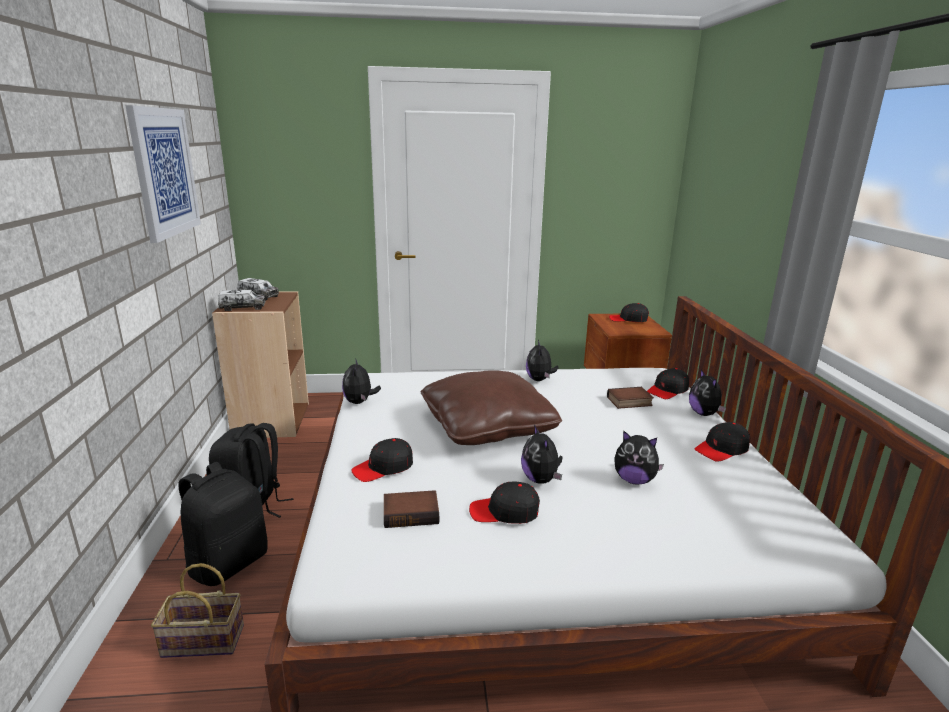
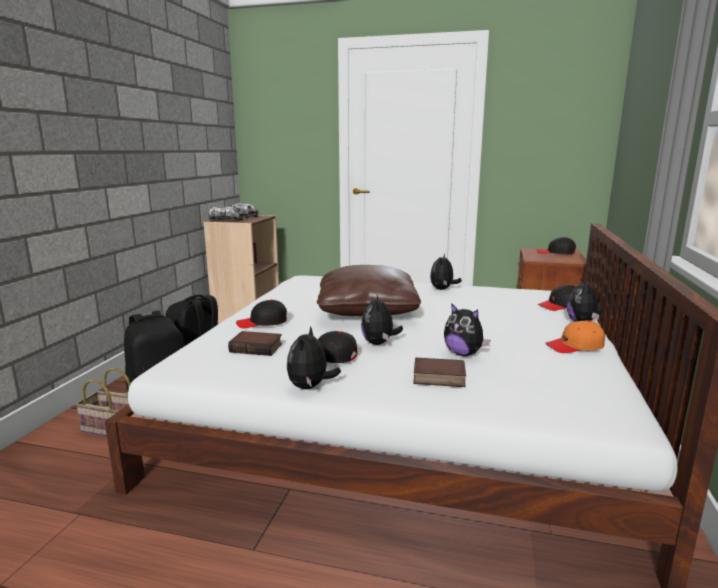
camera: 20 degrees right, 5 degrees down
(164, 172) = (168, 110): picture -> none
(359, 402) = (283, 288): plush toy -> plush toy (310, 387)
(629, 402) = (512, 309): book -> book (438, 378)
(722, 449) = (575, 346): black cap -> orange cap

